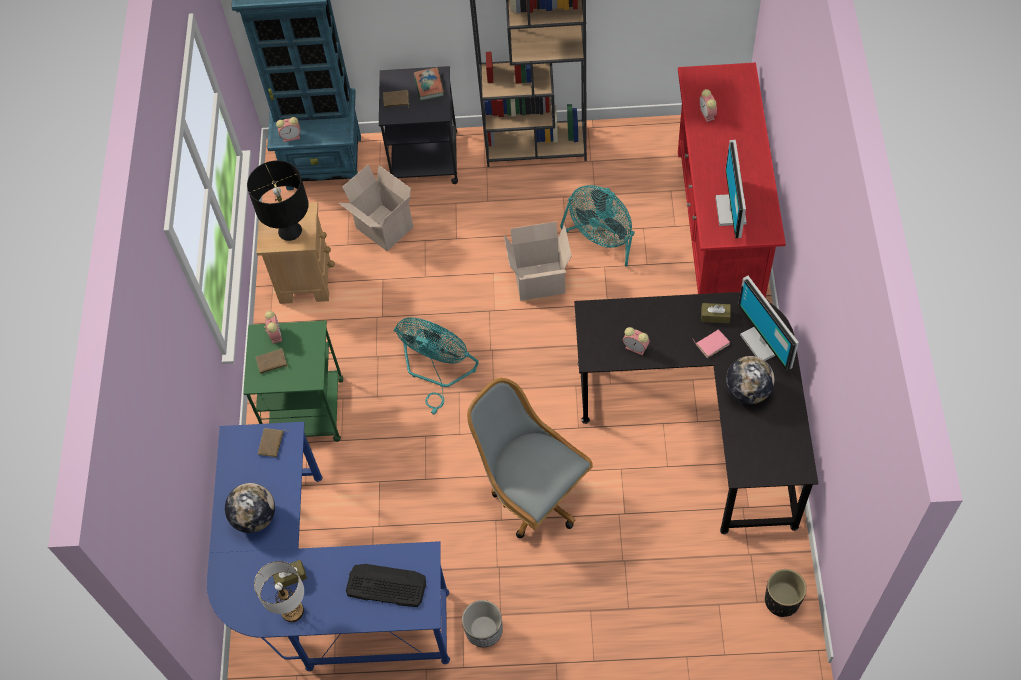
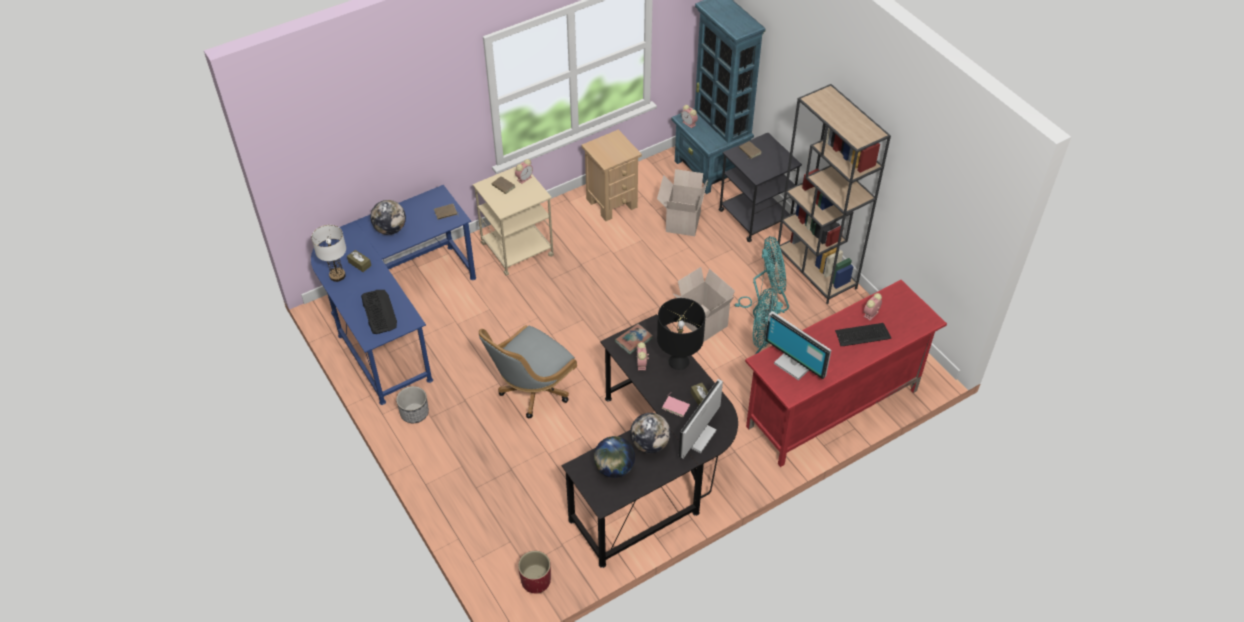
camera: 55 degrees right, 10 degrees down
(290, 232) = (608, 152): black table lamp -> black table lamp (679, 363)
(306, 409) = (518, 248): green cart -> beige cart
(429, 86) = (775, 161): book -> book (633, 340)
(435, 372) = (589, 300): turquoise fan -> turquoise fan (765, 292)
(531, 494) = (530, 394): grey office chair -> grey office chair turned 150 degrees counterclockwise
(730, 135) = (862, 335): none -> keyboard
(732, 210) = (794, 364): monitor -> monitor turned 105 degrees counterclockwise
(761, 439) = (614, 468): none -> globe
(782, 600) = (536, 581): black planter -> red planter

